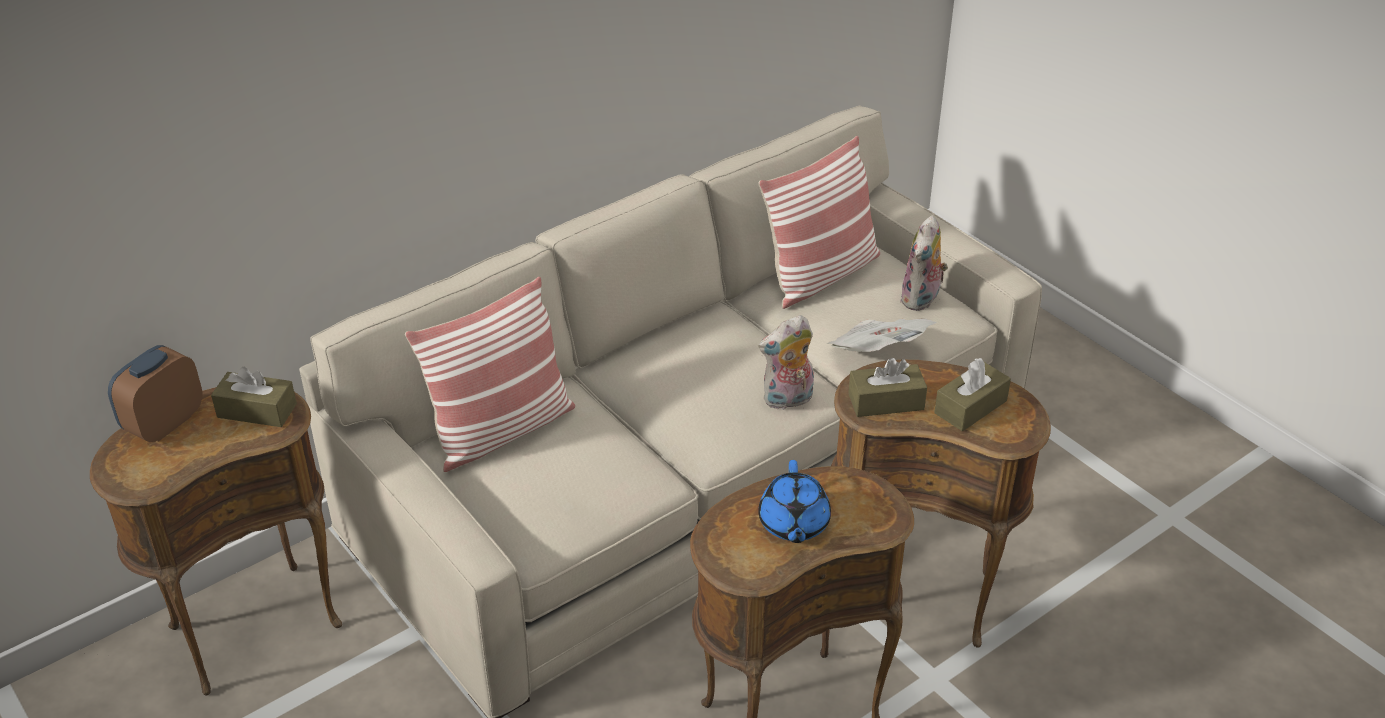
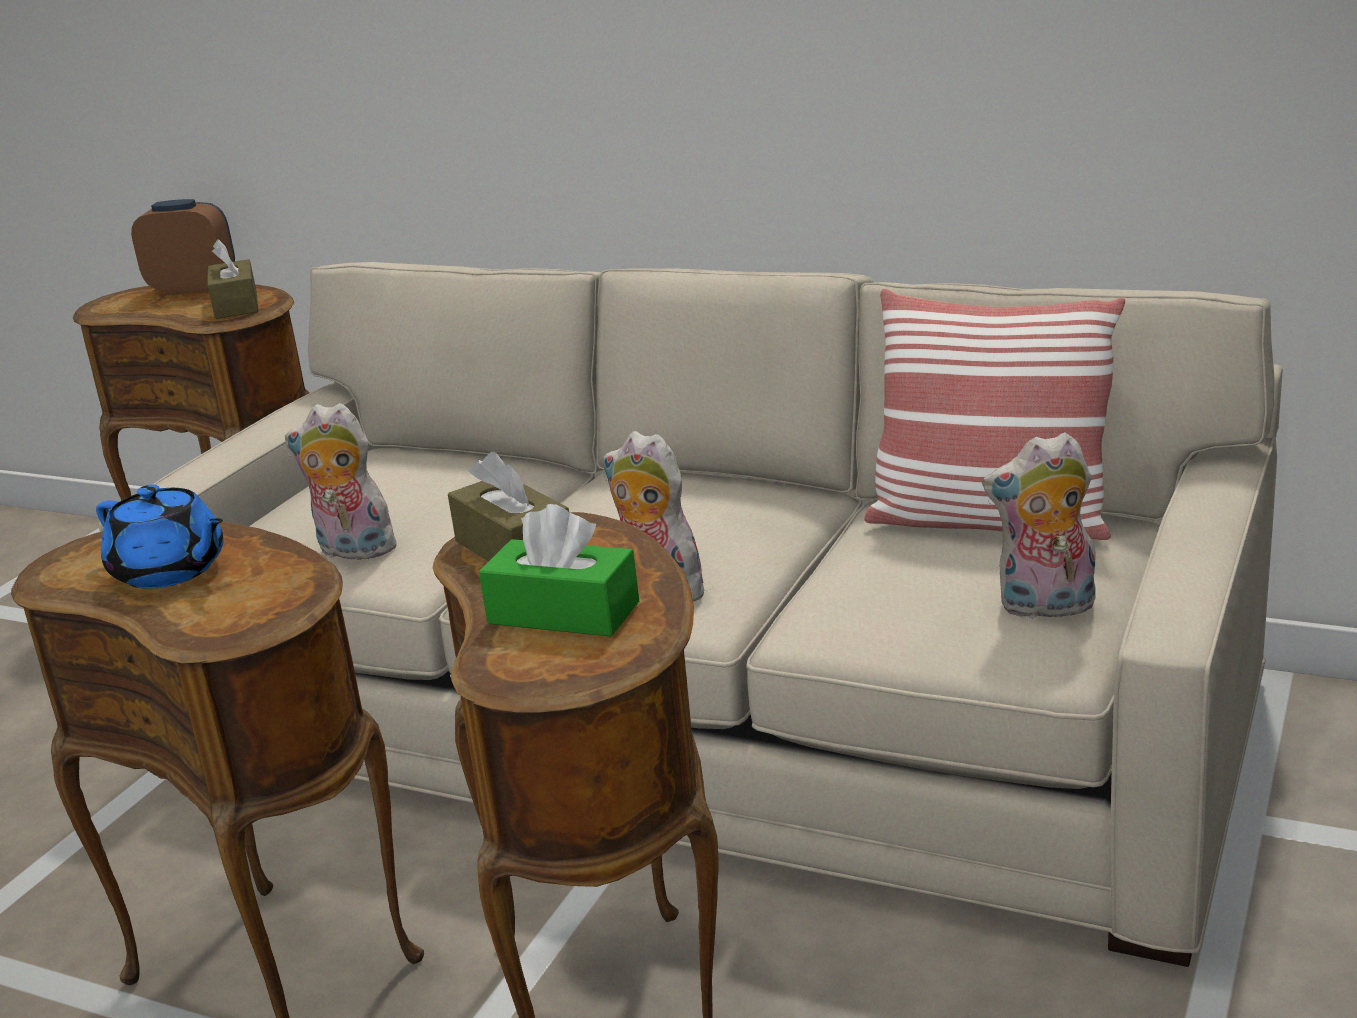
camera: 65 degrees right, 15 degrees down
(501, 430) = (427, 464): pillow -> none
(606, 495) = (352, 551): none -> plush toy
(793, 524) = (171, 571): blue teapot -> blue teapot turned 120 degrees counterclockwise
(878, 354) = (844, 617): newspaper -> none
(970, 407) = (563, 613): brown tissue box -> green tissue box

